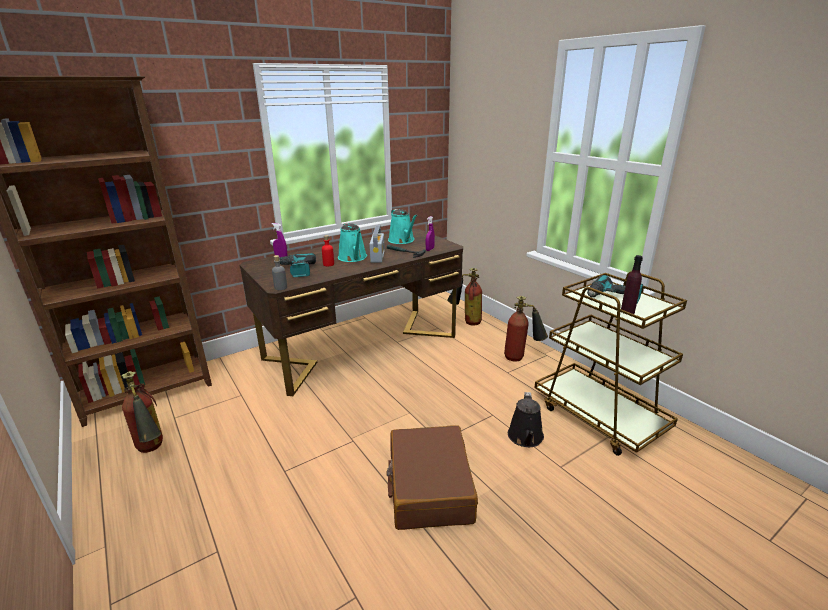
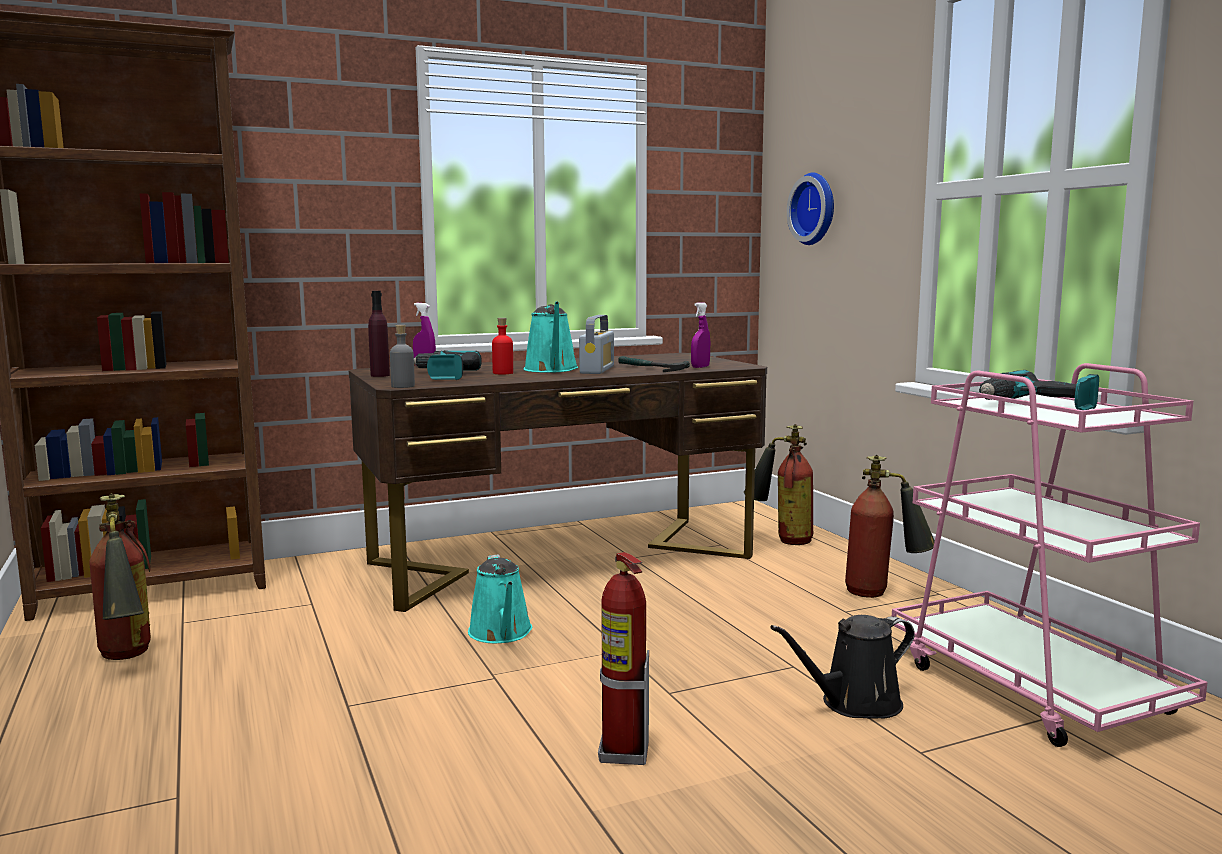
camera: 10 degrees right, 15 degrees down
(402, 241) = (654, 360): turquoise watering can -> turquoise watering can (501, 633)
(429, 486) = (623, 753): brown suitcase -> fire extinguisher
(481, 150) = (815, 209): none -> wall clock
(525, 438) = (854, 704): black watering can -> black watering can turned 45 degrees clockwise
(599, 416) = (1032, 687): brown cart -> pink cart
(627, 311) = (1058, 416): purple bottle -> purple bottle (380, 375)

